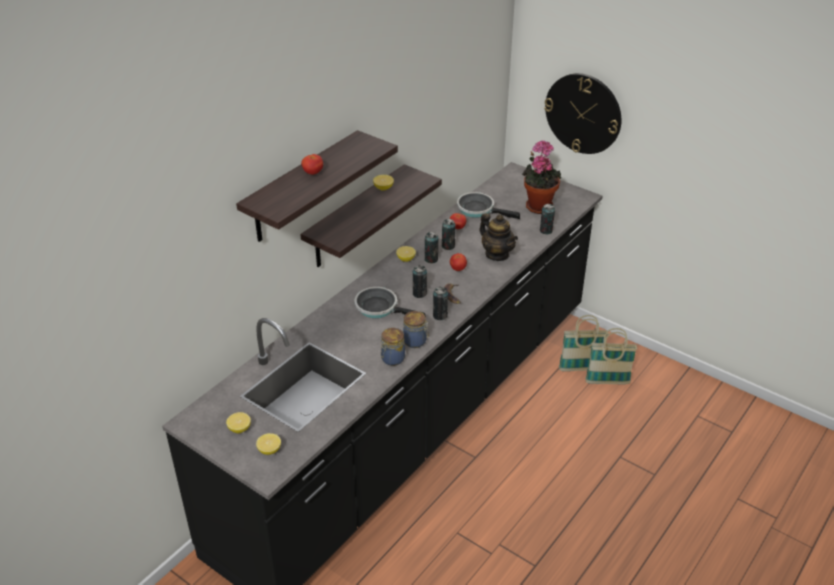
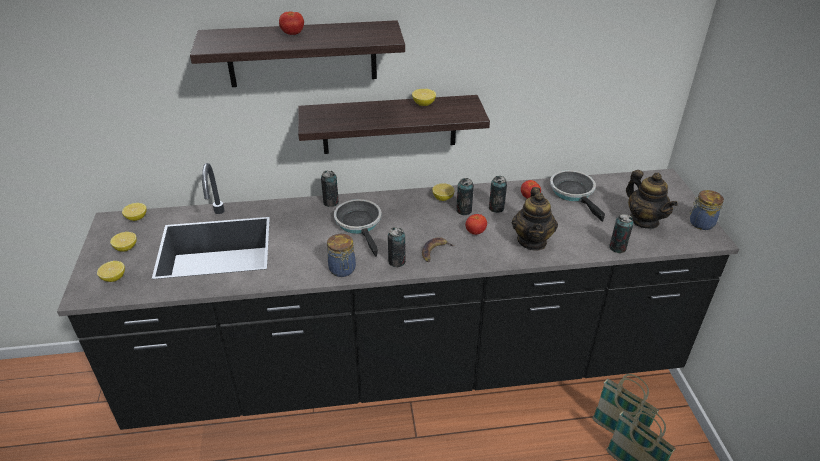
camera: 45 degrees right, 0 degrees up
(206, 407) = (137, 218): none -> lemon
(392, 359) = (302, 271): jar -> jar (700, 223)
(419, 293) = (409, 232): can -> can (331, 202)
(538, 205) = (644, 220): potted plant -> teapot
(583, 113) = (749, 129): wall clock -> none

